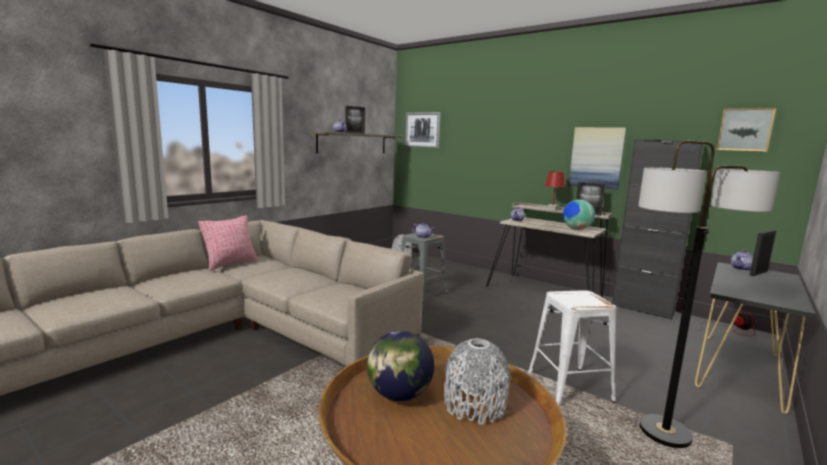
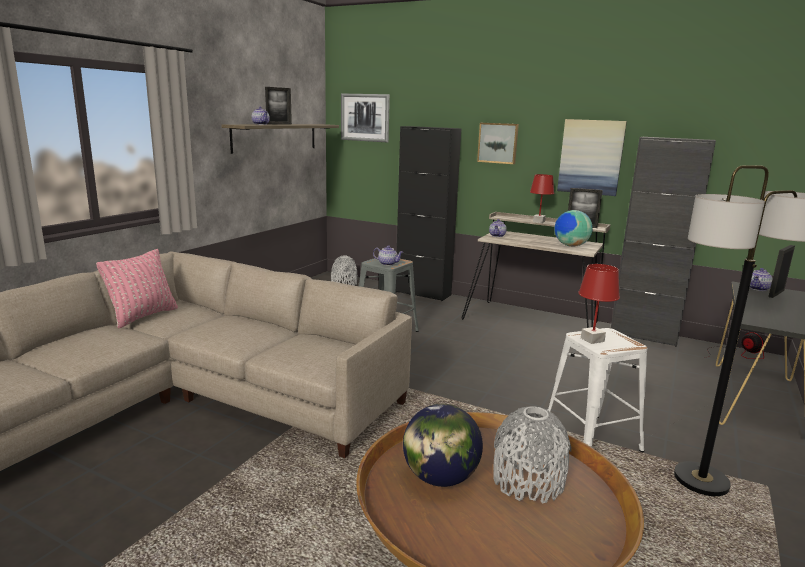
camera: 10 degrees left, 5 degrees up
(461, 266) = (423, 293): none -> black cabinet
(568, 298) = (592, 339): none -> red table lamp
(745, 129) = (759, 127): picture -> picture (498, 143)

